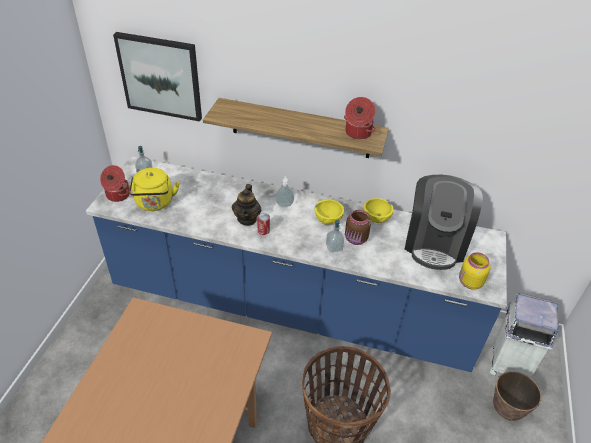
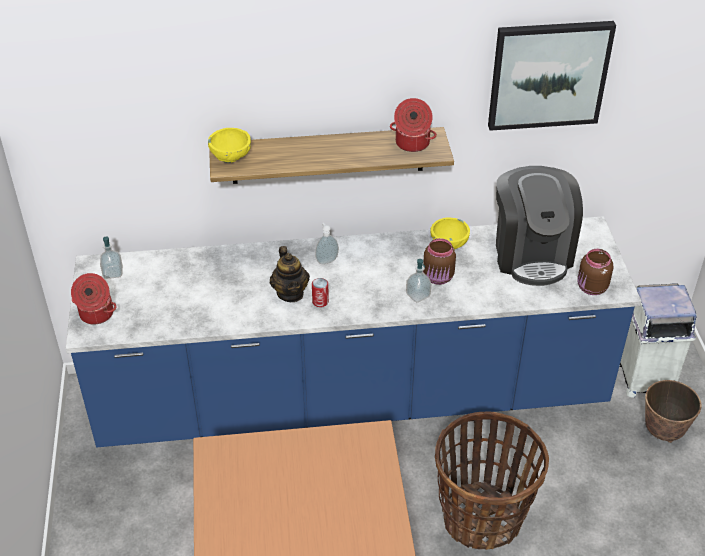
camera: 20 degrees left, 0 degrees up
(155, 203) = (156, 310): yellow kettle -> none
(160, 76) = (121, 134): picture -> picture (548, 74)
(328, 220) = (392, 264): yellow bowl -> yellow bowl (231, 157)
(469, 282) = (591, 288): yellow jar -> brown jar

